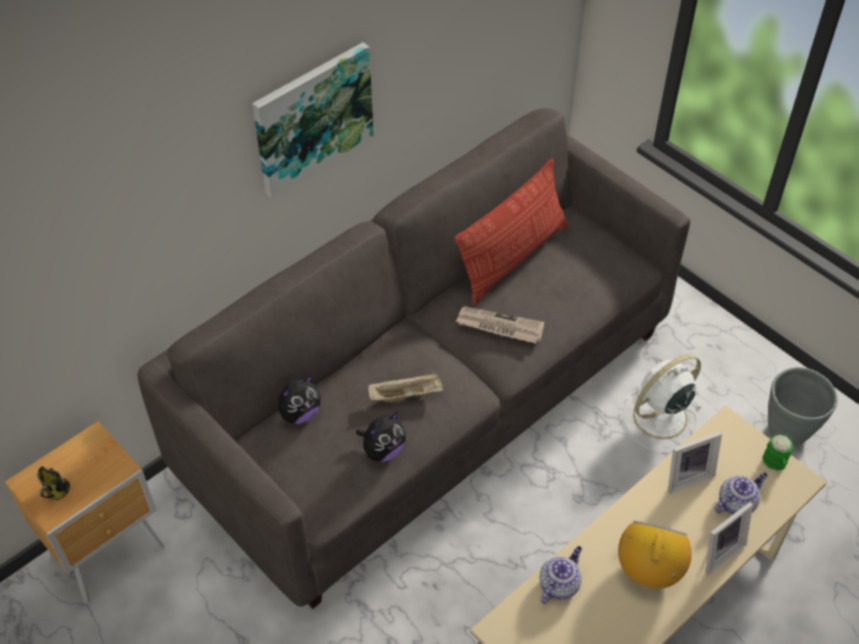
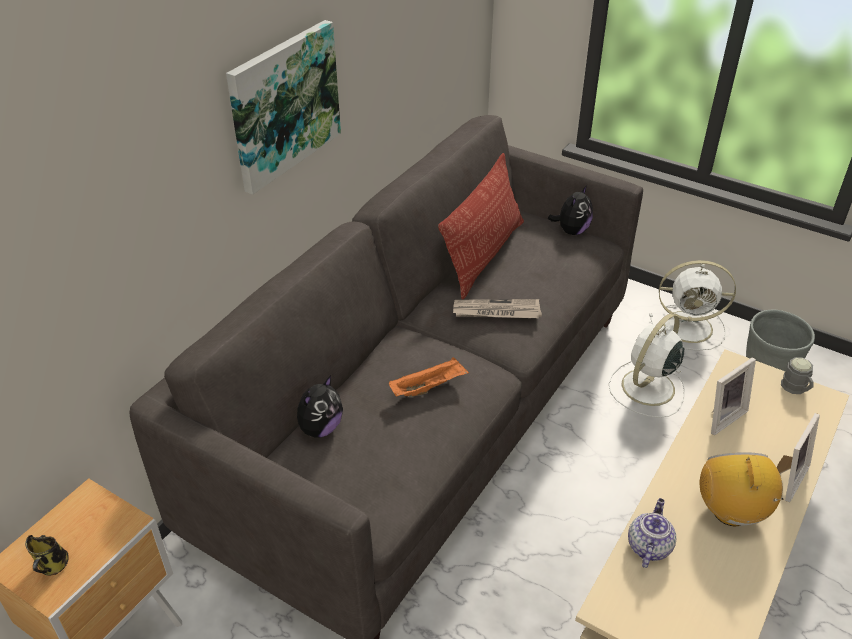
camera: 15 degrees left, 10 degrees down
(383, 450) = (422, 446): plush toy -> plush toy (571, 231)
(406, 395) = (429, 387): beige tray -> orange tray
(734, 358) = (690, 327): none -> white fan
(736, 503) = (780, 430): teapot -> none
(775, 463) = (796, 389): green mug -> grey mug

